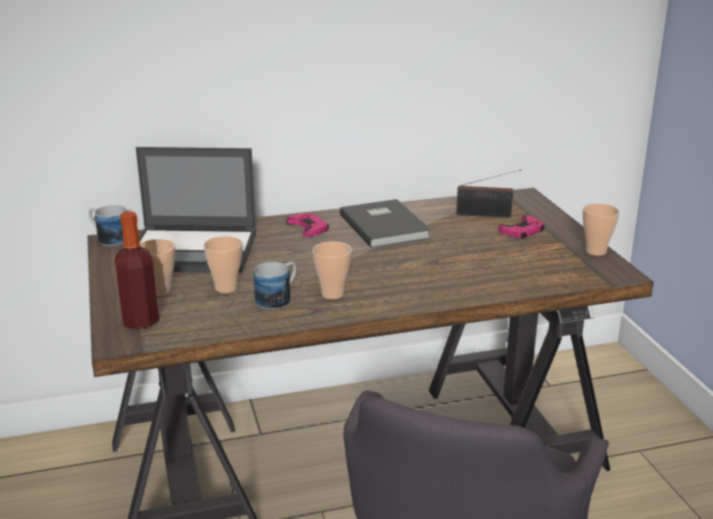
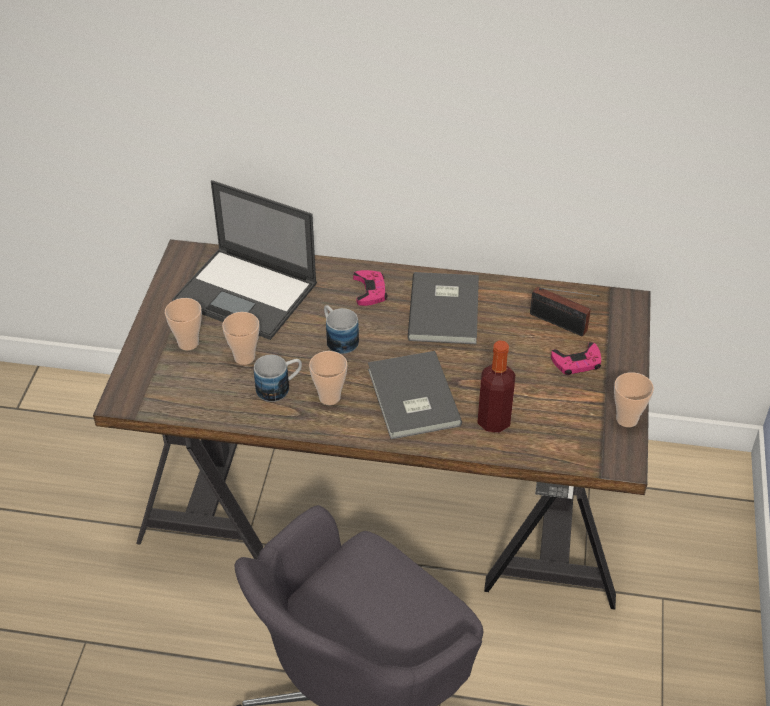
camera: 25 degrees right, 20 degrees up
(108, 238) = (184, 250): mug -> mug (338, 338)
(141, 321) = (152, 379): bottle -> bottle (494, 421)
(408, 279) = (411, 399): none -> grey book

